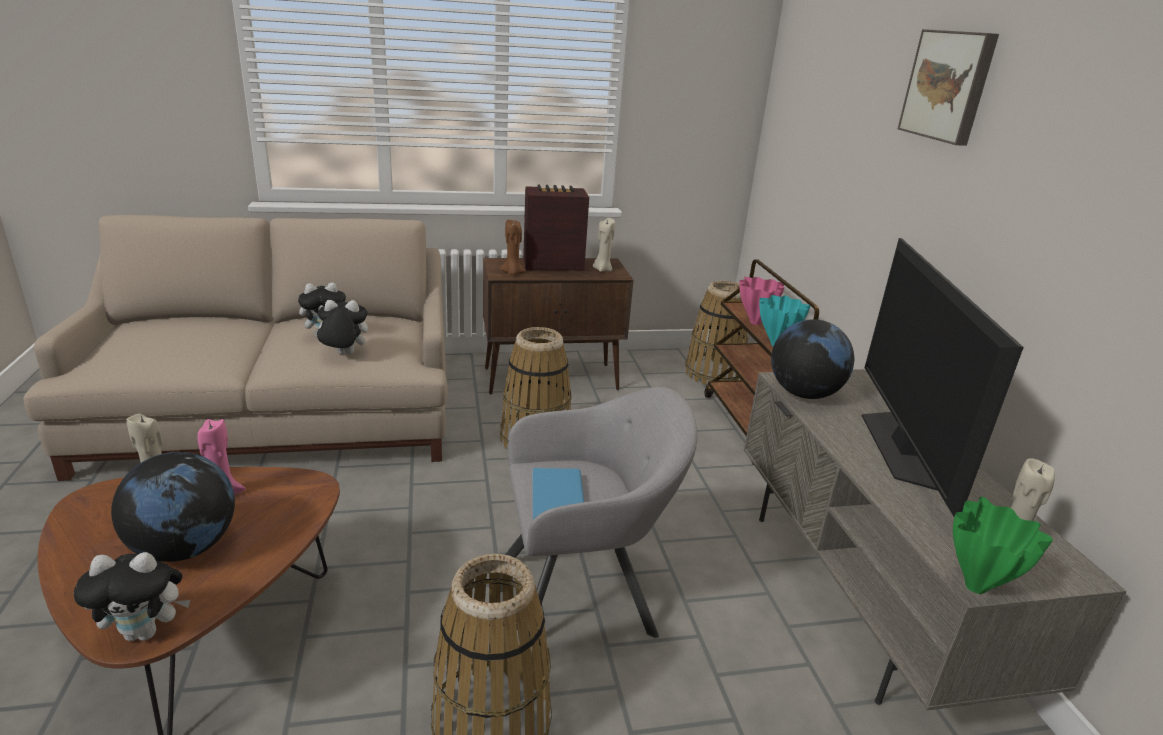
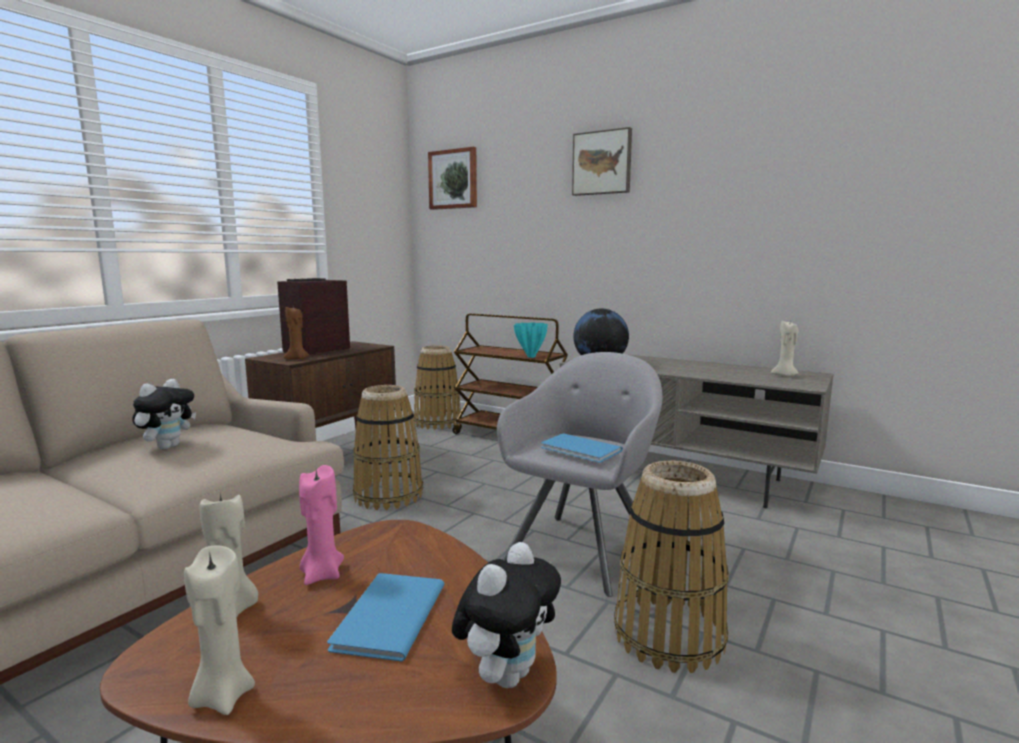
camera: 45 degrees left, 15 degrees down
(185, 548) = (385, 618): globe -> blue book
(343, 355) = (223, 451): plush toy -> none
(602, 269) = (359, 346): beige candle -> beige candle (222, 696)
(754, 323) = (496, 353): pink vase -> none
(805, 66) = (453, 179): none -> picture
(902, 448) = (681, 365): television -> none
(976, 588) = (812, 387): green vase -> none

